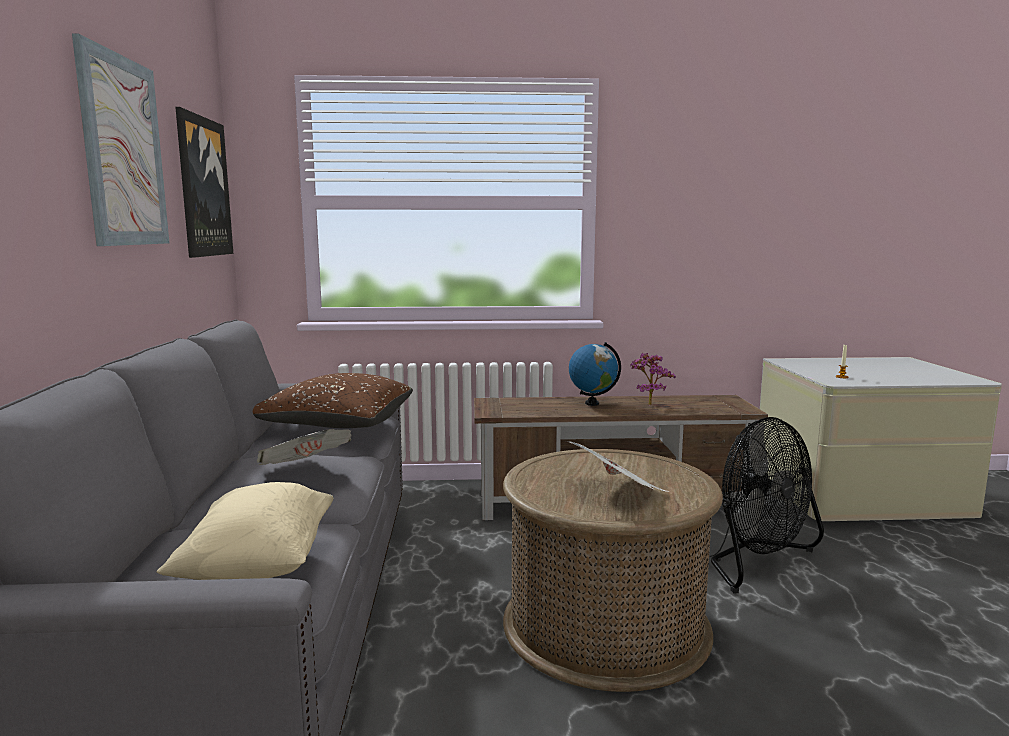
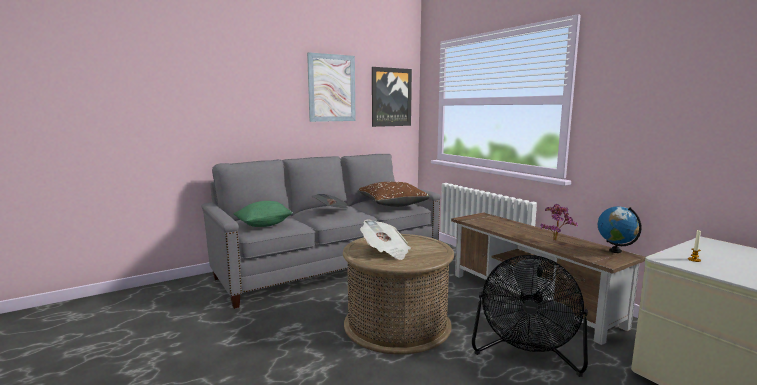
camera: 60 degrees right, 0 degrees up
(258, 566) = (264, 225): beige pillow -> green pillow
(592, 403) = (526, 230): globe -> globe (615, 251)

